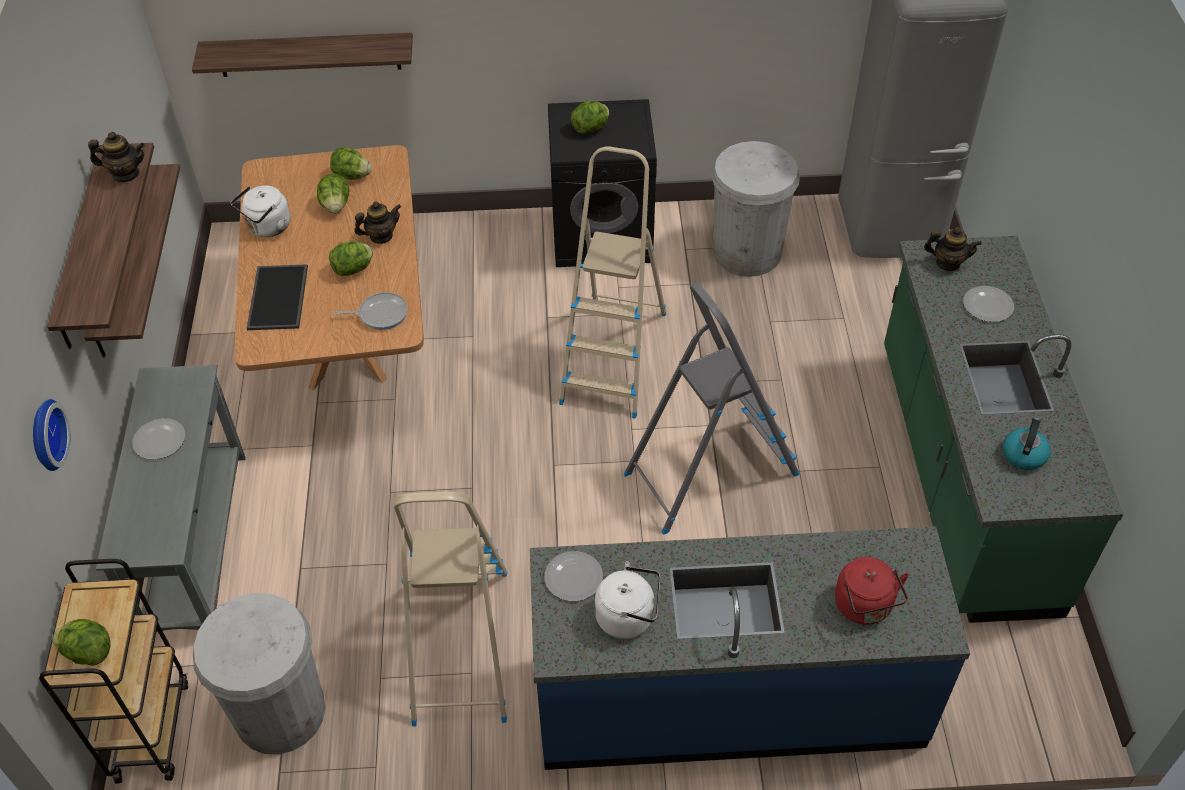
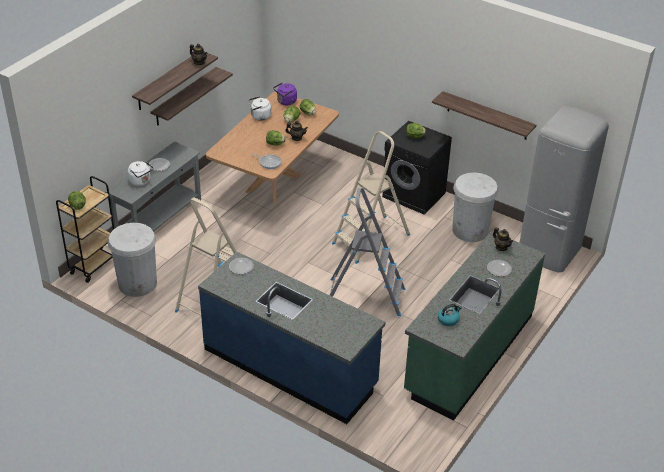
camera: 35 degrees right, 10 degrees down
(44, 435) = (108, 129): wall clock -> none
(279, 298) = (240, 141): tray -> none
(288, 173) = (285, 102): none -> purple kettle
(309, 54) = (318, 57): shelf -> shelf (487, 116)
(629, 617) = (246, 287): white kettle -> white kettle (141, 181)
(865, 607) = (329, 328): red kettle -> none

